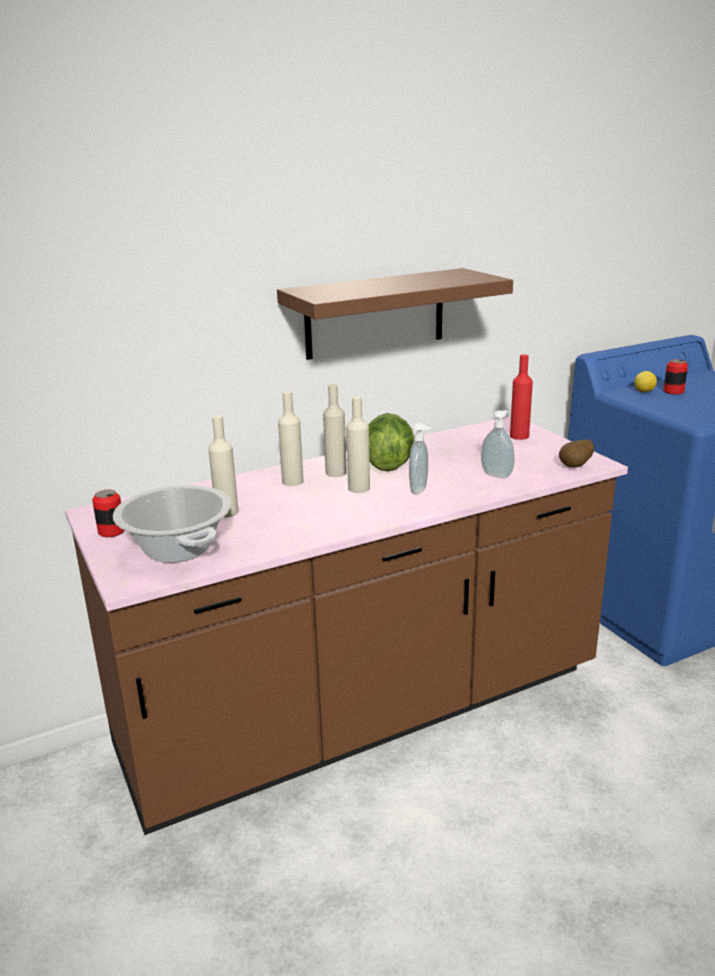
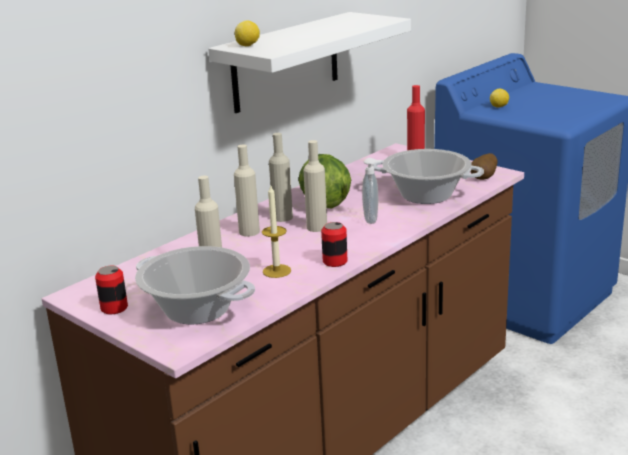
camera: 20 degrees left, 0 degrees up
(282, 525) = (276, 271): none -> candle
(313, 290) = (248, 46): none -> lemon
(375, 313) = (286, 62): brown shelf -> white shelf
(497, 475) = (426, 195): soap dispenser -> cooking pot
(673, 391) = (521, 104): can -> can (335, 261)

